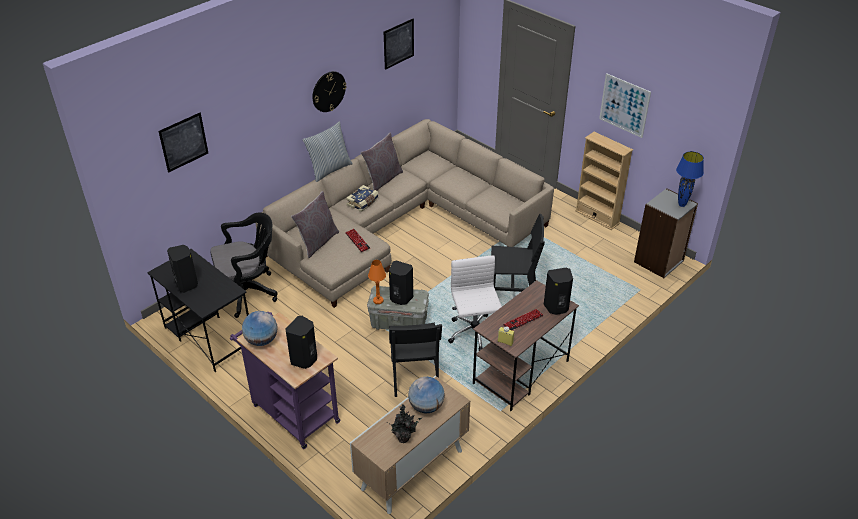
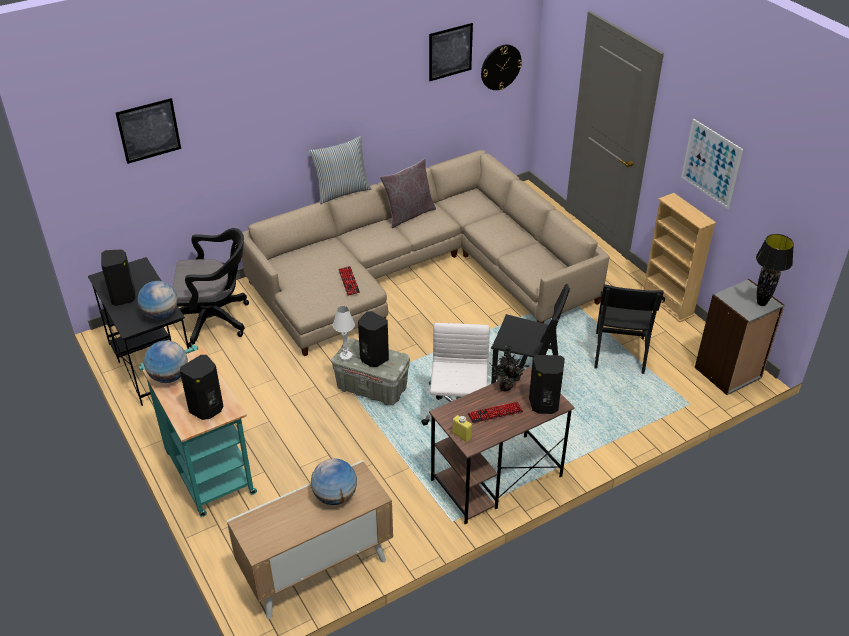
camera: 15 degrees right, 0 degrees up
(225, 293) = (160, 314): none -> globe
(292, 411) = (207, 468): purple cart -> turquoise cart
(317, 242) = (302, 275): grey pillow -> none
(328, 91) = (348, 97): wall clock -> wall clock (500, 67)
(363, 203) = (374, 238): book -> none
(378, 300) = (346, 356): orange table lamp -> white table lamp
(404, 437) = (292, 529): potted plant -> potted plant (507, 386)
(414, 376) = (364, 456): black chair -> black chair (619, 352)
(681, 205) = (761, 303): blue table lamp -> black table lamp

